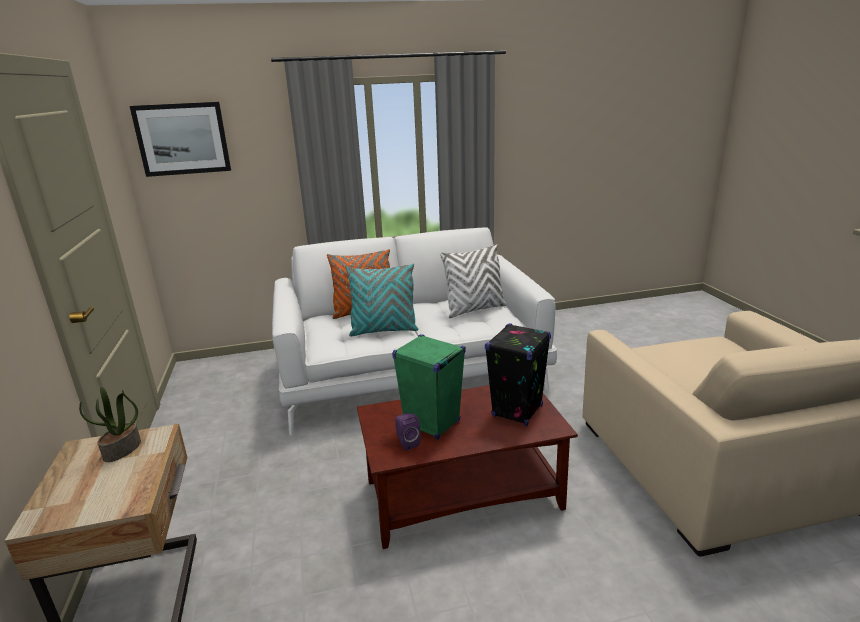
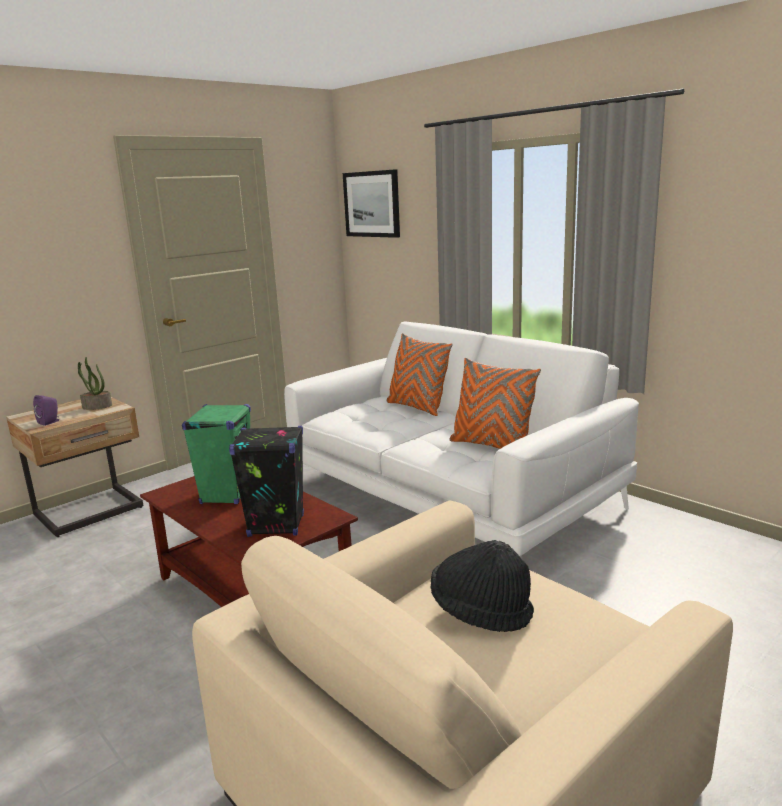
camera: 60 degrees right, 5 degrees down
(384, 330) = (387, 425): turquoise pillow -> none
(407, 443) = (189, 494): purple speaker -> purple speaker (50, 422)
(474, 309) = (492, 445): white pillow -> orange pillow
(693, 366) = (480, 612): none -> black hat

